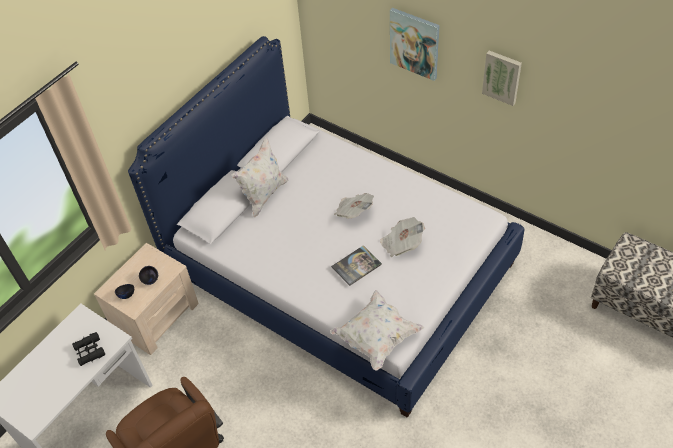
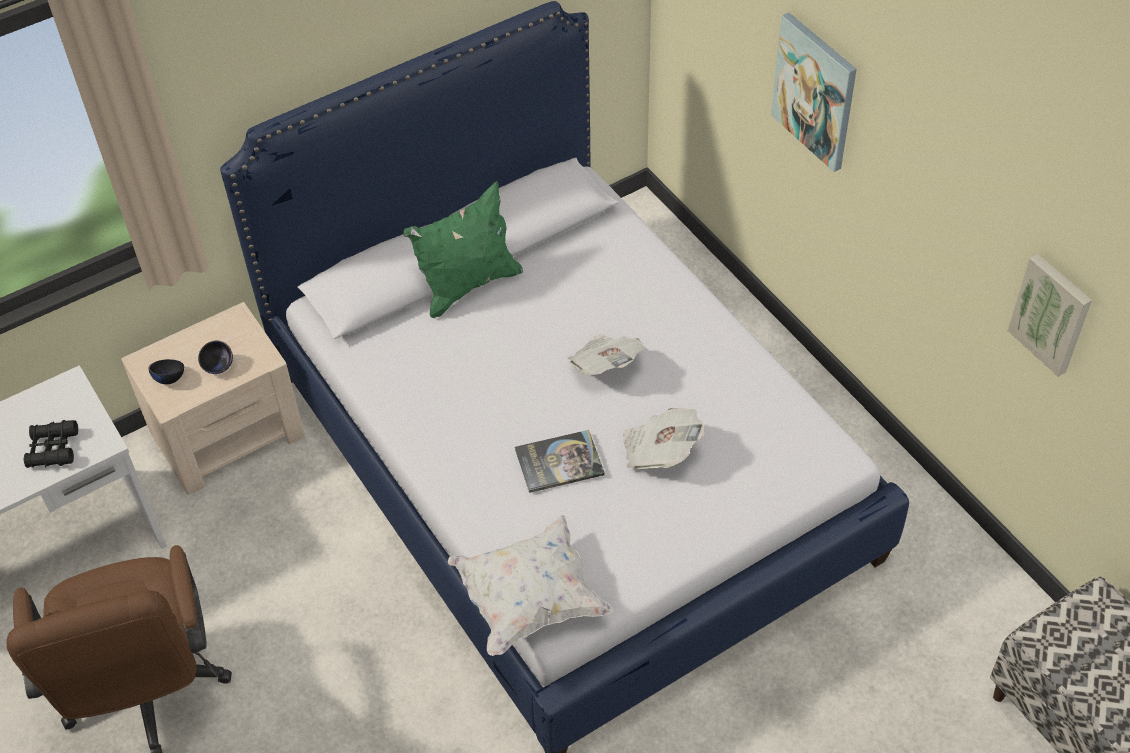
camera: 20 degrees right, 0 degrees up
(264, 195) = (468, 285): white pillow -> green pillow
(502, 77) = (943, 201): picture -> picture (1052, 313)

